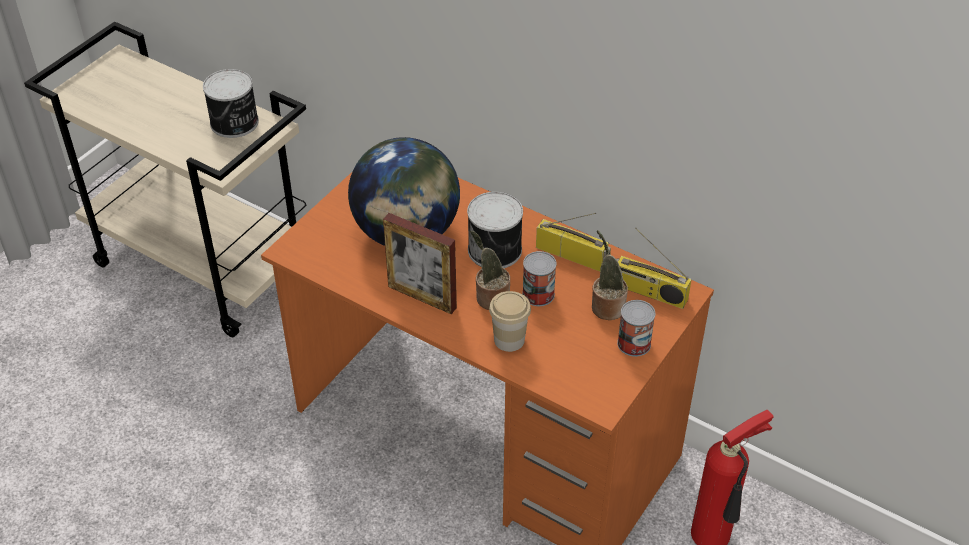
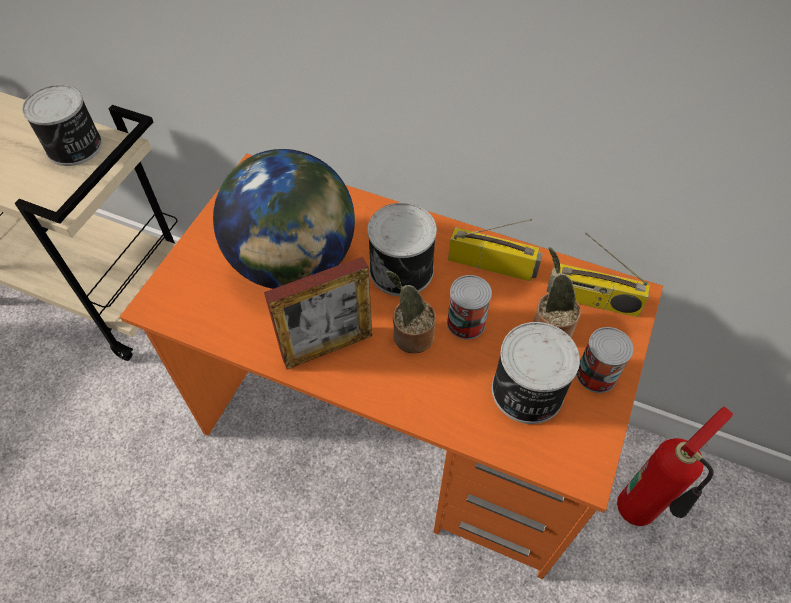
camera: 10 degrees left, 10 degrees up
(422, 297) = (327, 347): picture frame -> picture frame turned 45 degrees counterclockwise
(509, 340) = (446, 392): cup -> none
(573, 348) = (526, 392): none -> can

